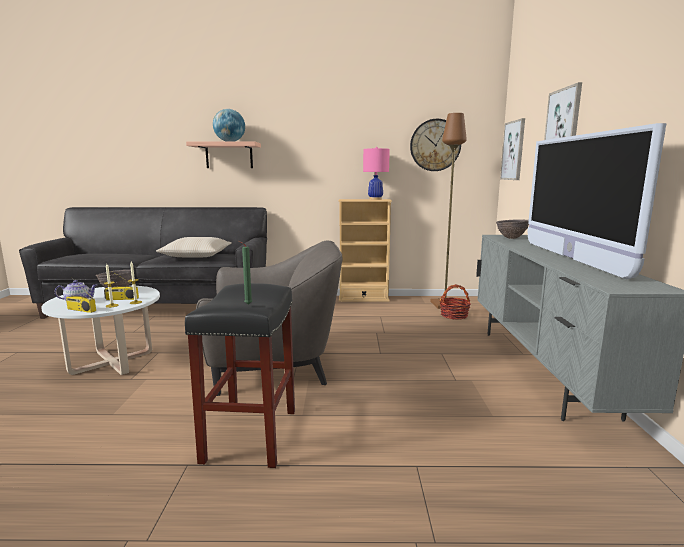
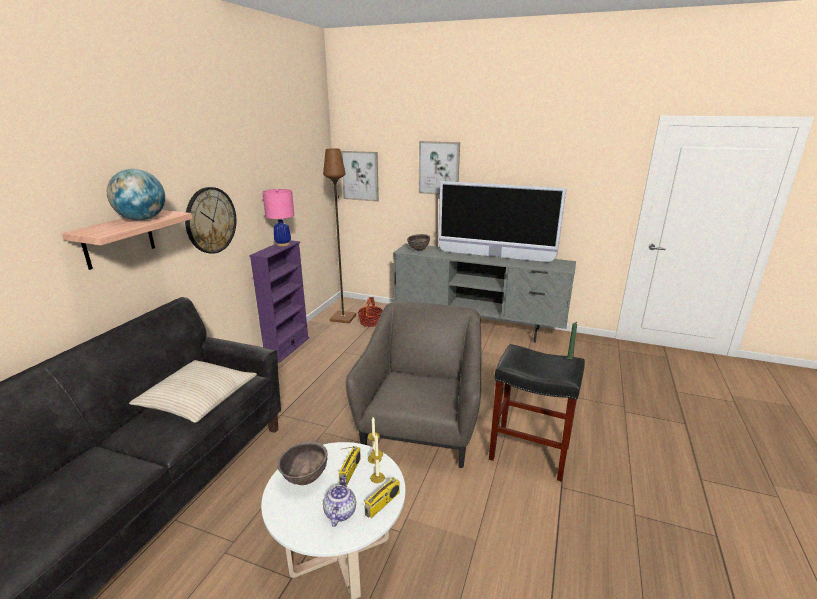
camera: 70 degrees left, 10 degrees up
(363, 299) = (287, 348): beige bookcase -> purple bookcase
(435, 145) = (301, 176): wall clock -> wall clock (210, 220)

